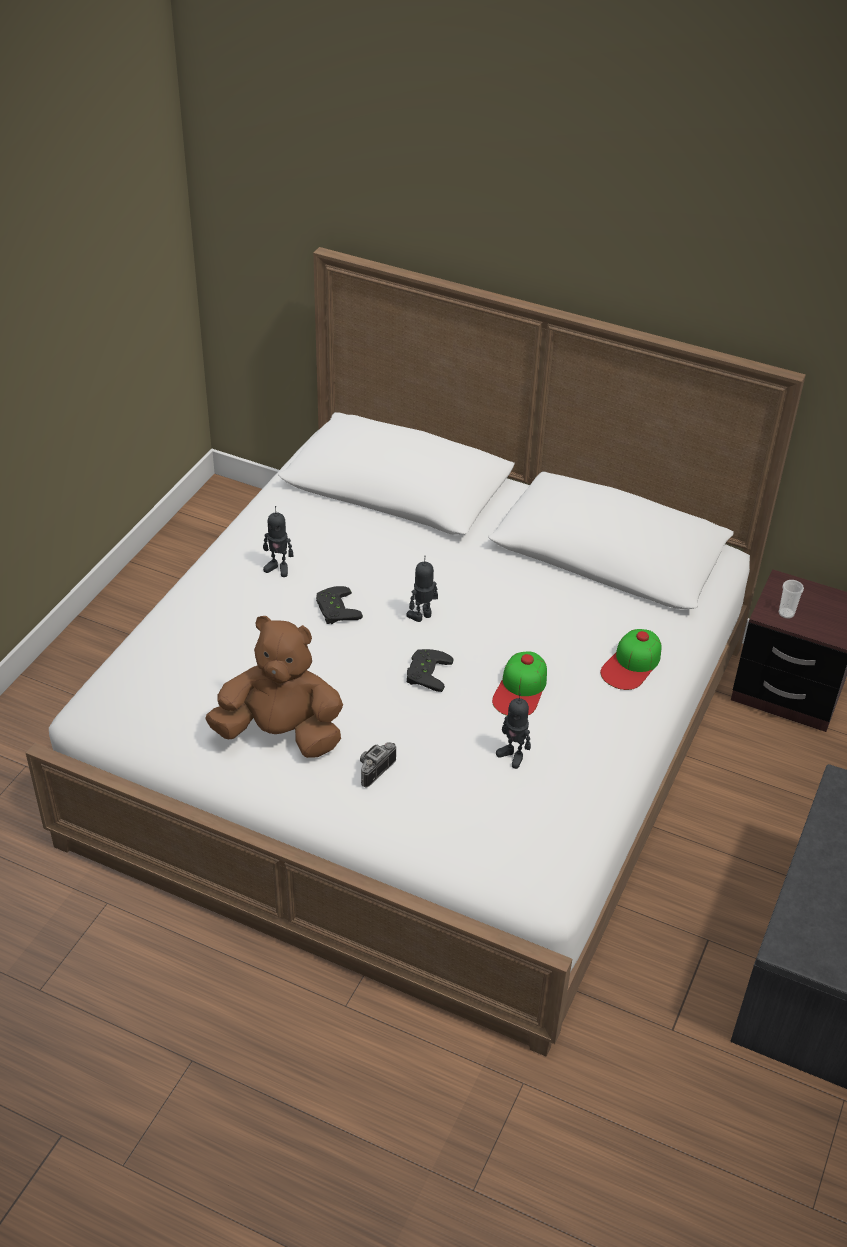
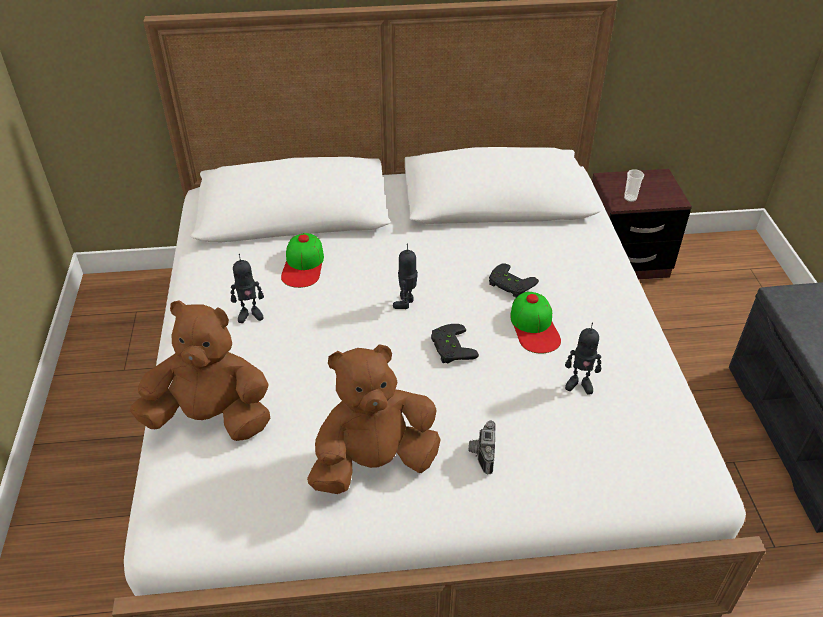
camera: 30 degrees left, 0 degrees up
(183, 640) = (211, 417): none -> brown plush toy
(334, 609) = (329, 328): black game controller -> black game controller (509, 285)
(631, 664) = (592, 271): cap -> cap (303, 265)

